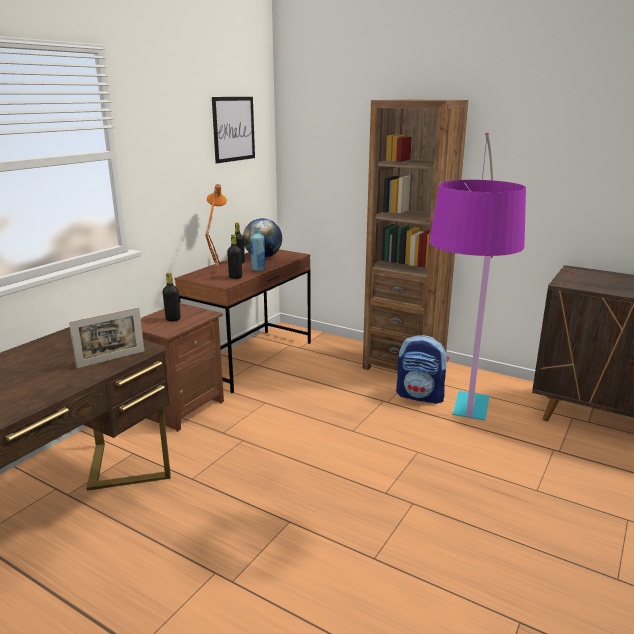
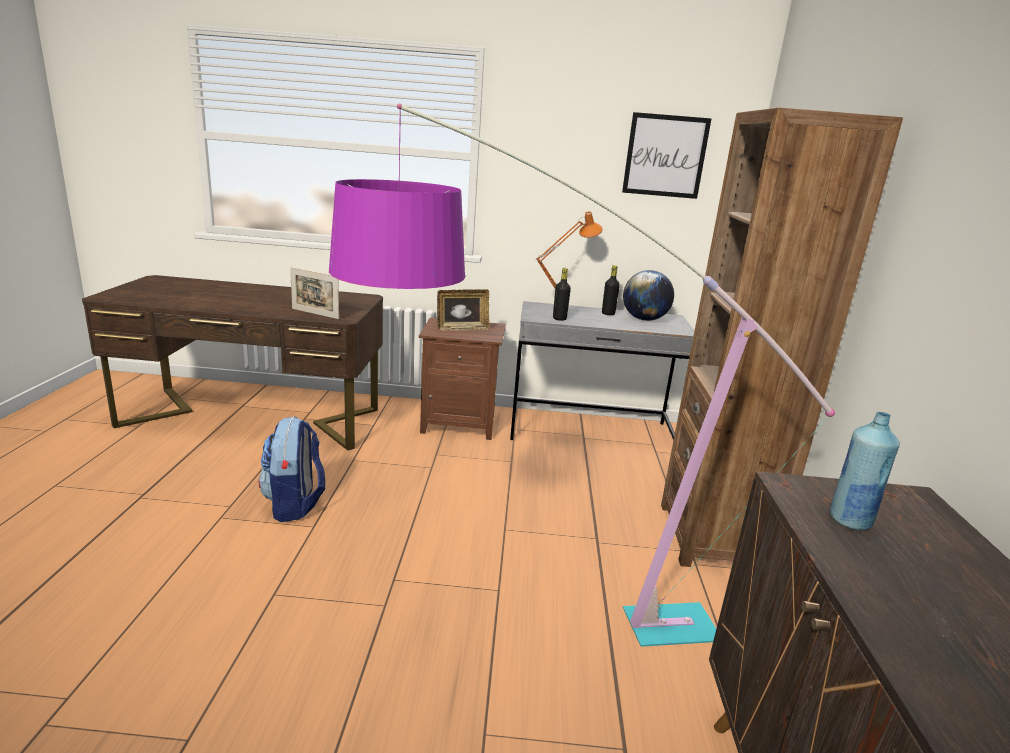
camera: 60 degrees right, 0 degrees up
(173, 319) = (462, 329): black bottle -> picture frame
(251, 359) = (590, 431): brown desk -> grey desk
(258, 269) = (600, 323): blue bottle -> blue bottle (849, 520)
(421, 396) = (644, 568): backpack -> backpack (294, 504)

